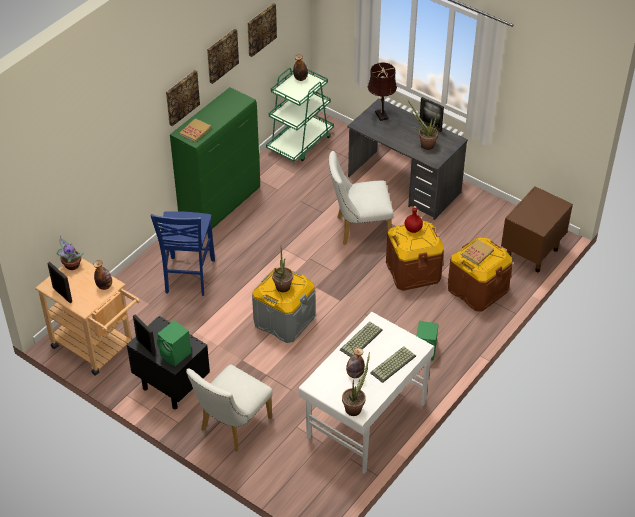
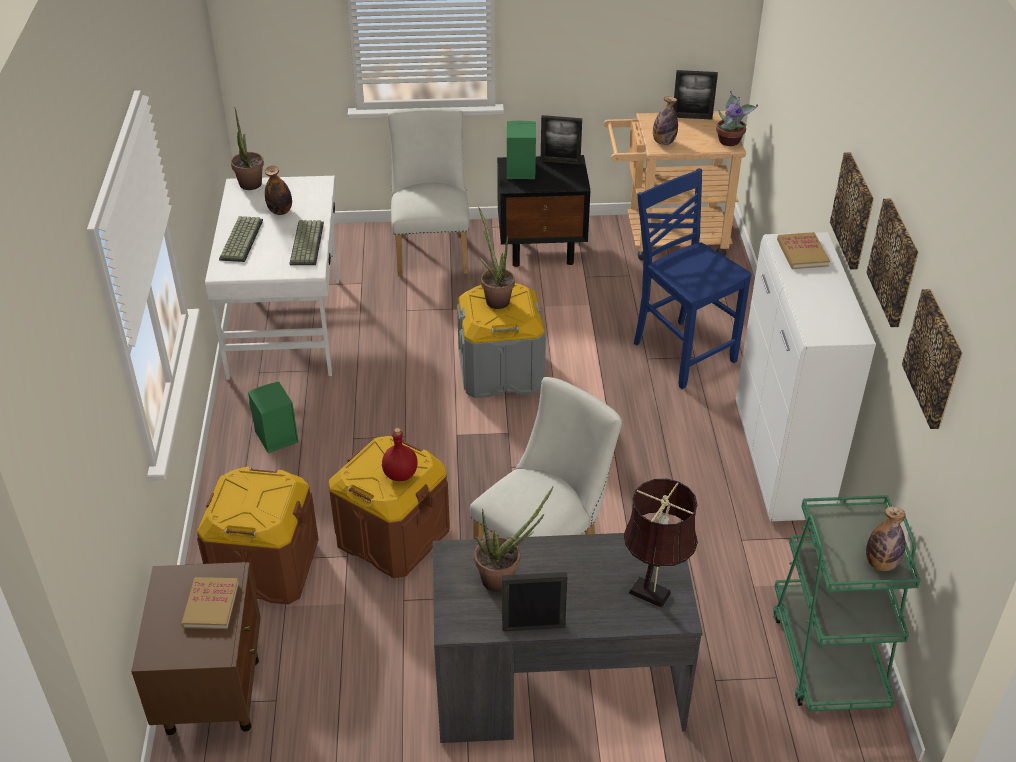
camera: 140 degrees right, 5 degrees down
(221, 205) = (781, 463): green cabinet -> white cabinet
(477, 253) = (260, 495): book -> book (211, 605)

